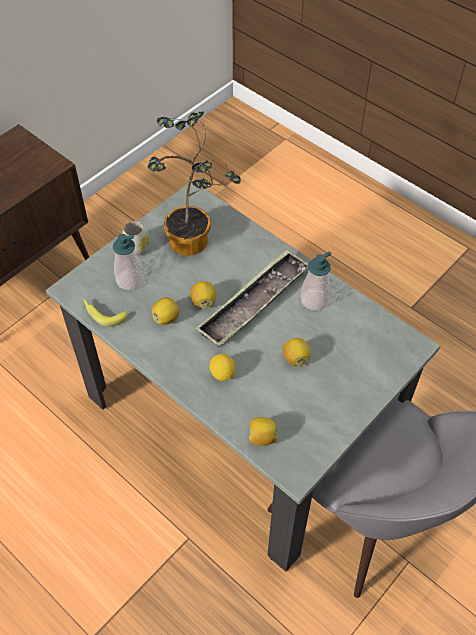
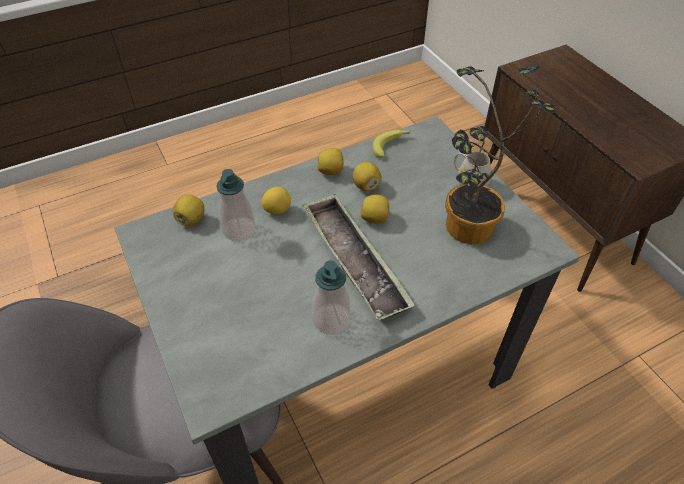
camera: 110 degrees right, 5 degrees down
(130, 280) = (426, 170): soap dispenser -> soap dispenser (239, 230)
(296, 358) = (261, 274): lemon -> lemon (331, 171)

